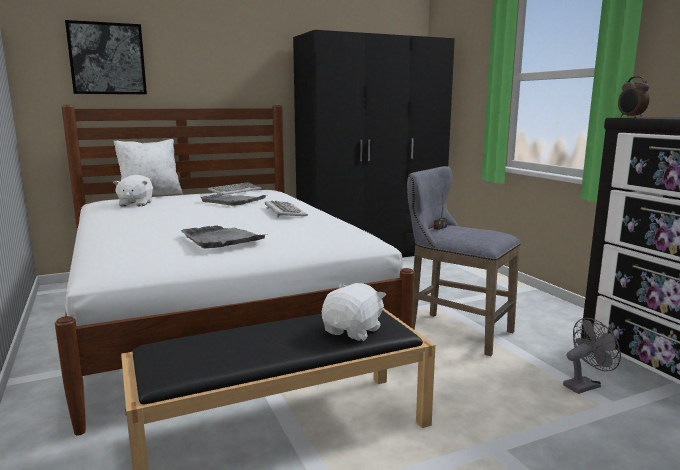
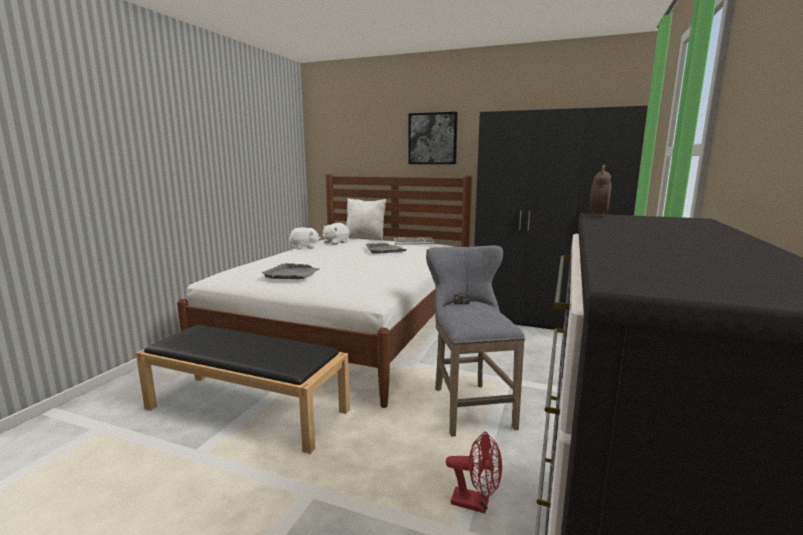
camera: 45 degrees right, 0 degrees up
(107, 59) = (355, 142): picture -> picture (432, 138)
(284, 212) = (385, 264): keyboard -> none
(353, 331) = (276, 357): white plush toy -> white plush toy (304, 248)
(585, 385) = (476, 503): grey fan -> red fan

